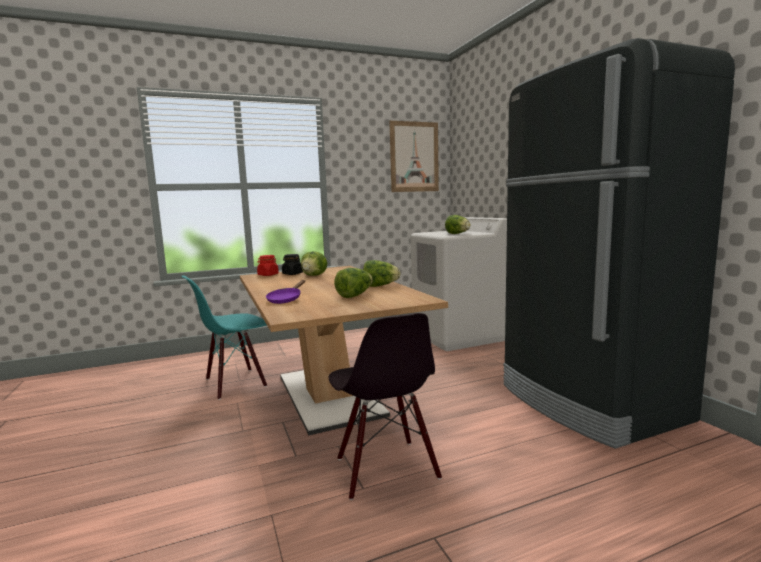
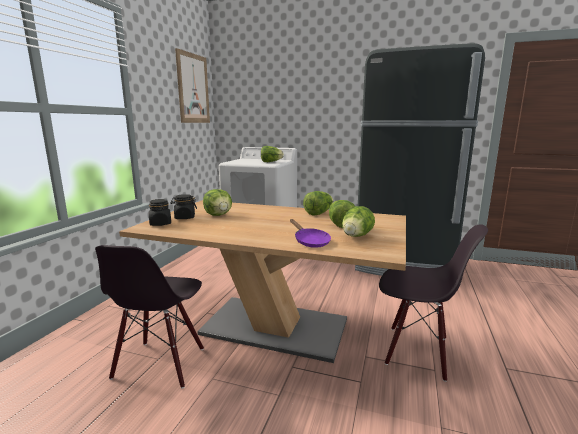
camera: 50 degrees left, 5 degrees up
(235, 383) = (160, 364): turquoise chair -> black chair
(268, 275) = (160, 224): red jar -> black jar
(324, 304) = (356, 237): none -> lettuce

